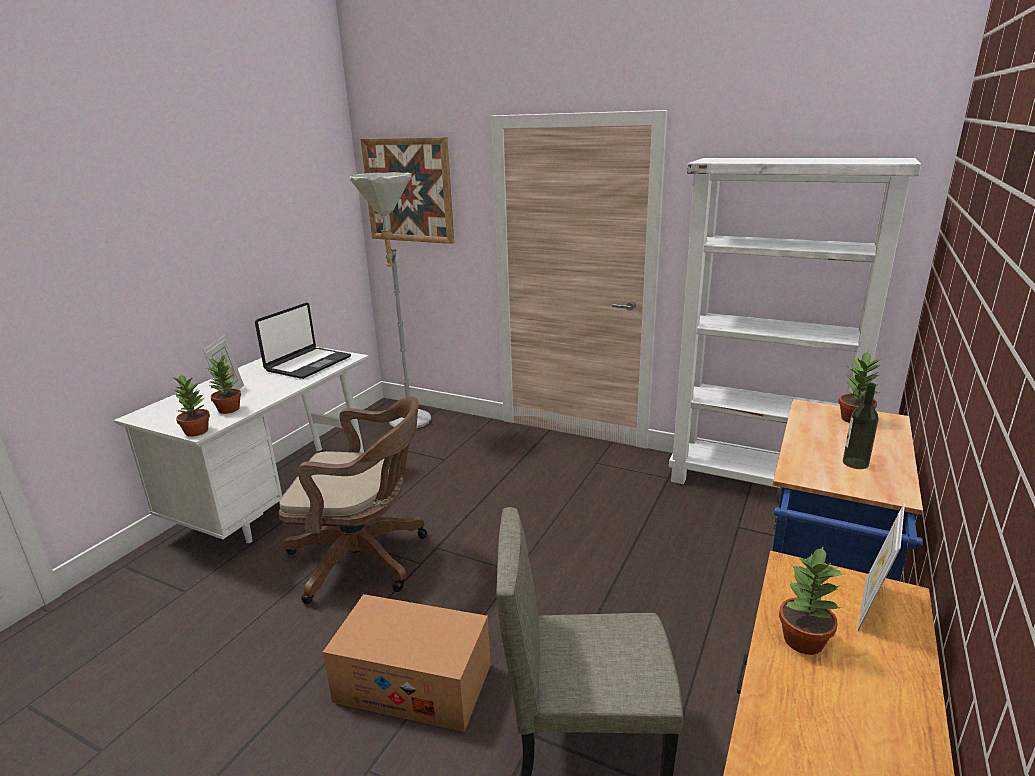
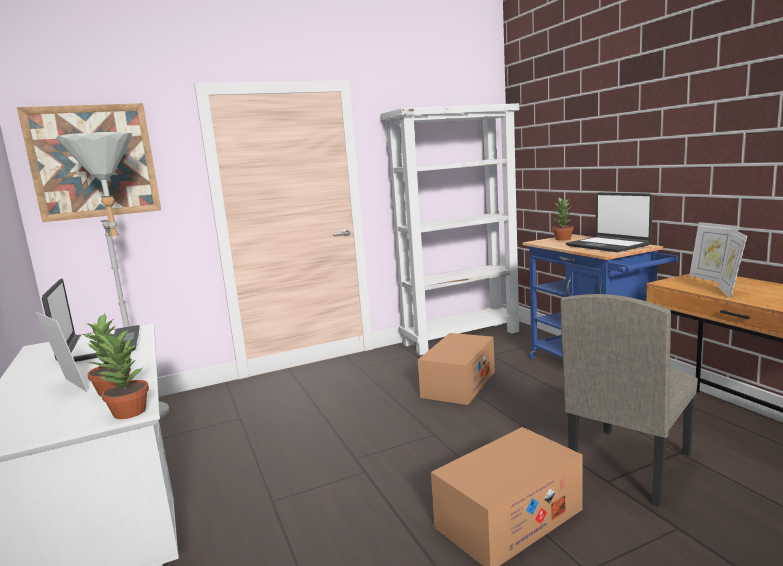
camera: 50 degrees left, 10 degrees down
(365, 559) = (315, 499): brown office chair -> none
(635, 538) = (458, 384): none -> cardboard box
(802, 641) = (729, 292): potted plant -> picture frame
(855, 463) = (607, 245): bottle -> laptop

